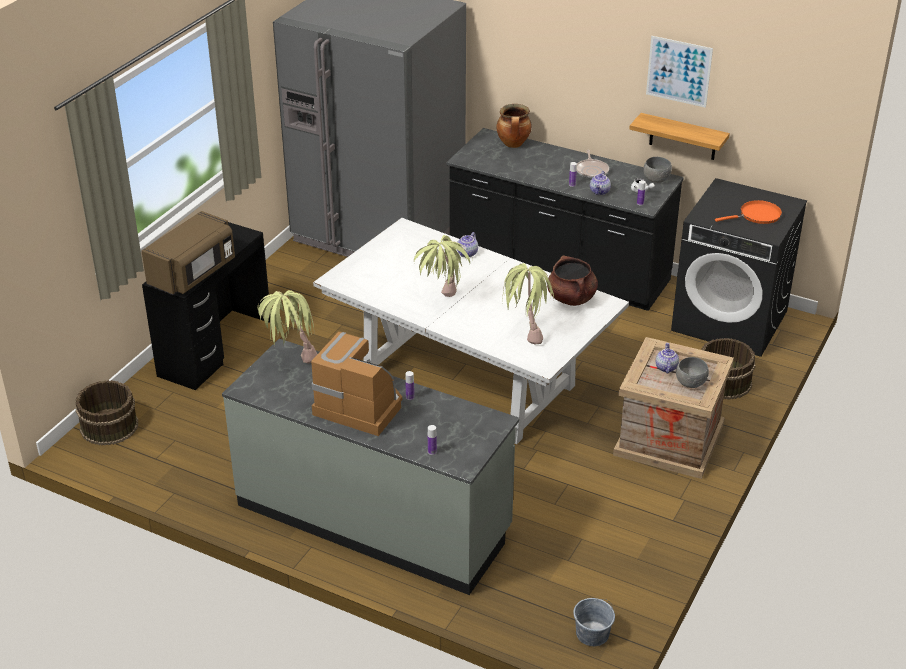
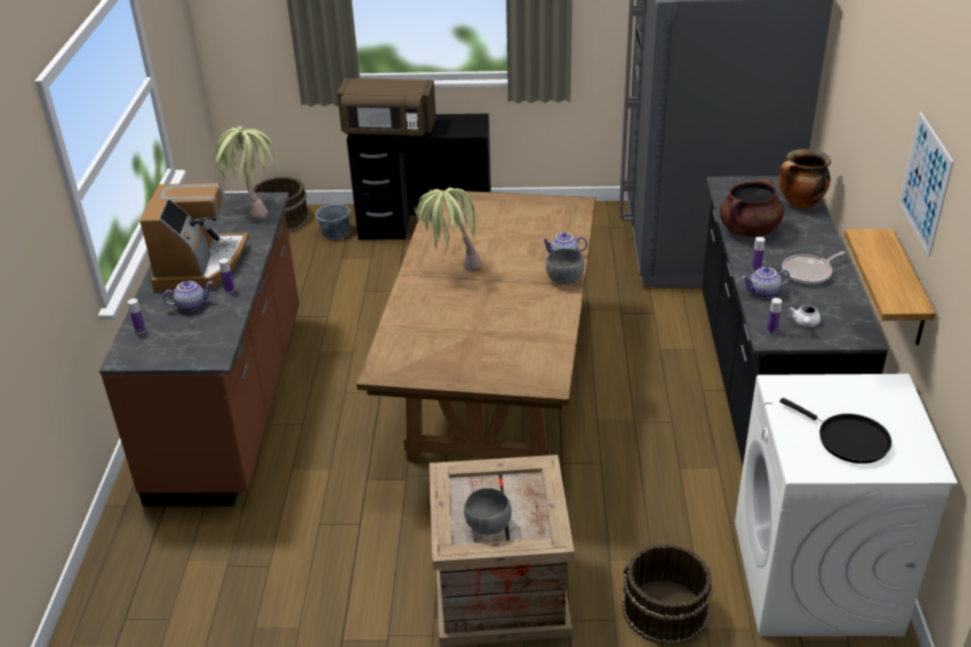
camera: 65 degrees right, 0 degrees up
(374, 518) = (232, 402): grey counter -> brown counter
(470, 381) = (493, 390): white dining table -> brown dining table
(525, 333) = (437, 340): potted plant -> none
(571, 298) = (536, 352): brown cooking pot -> brown cooking pot (749, 230)
(592, 634) = (111, 625): grey bucket -> grey bucket (335, 233)
(657, 180) = (850, 328): grey bowl -> grey bowl (565, 280)
(665, 367) = (507, 493): teapot -> teapot (191, 305)
(730, 320) = (816, 577): black washing machine -> white washing machine
(757, 215) = (848, 440): orange frying pan -> black frying pan

